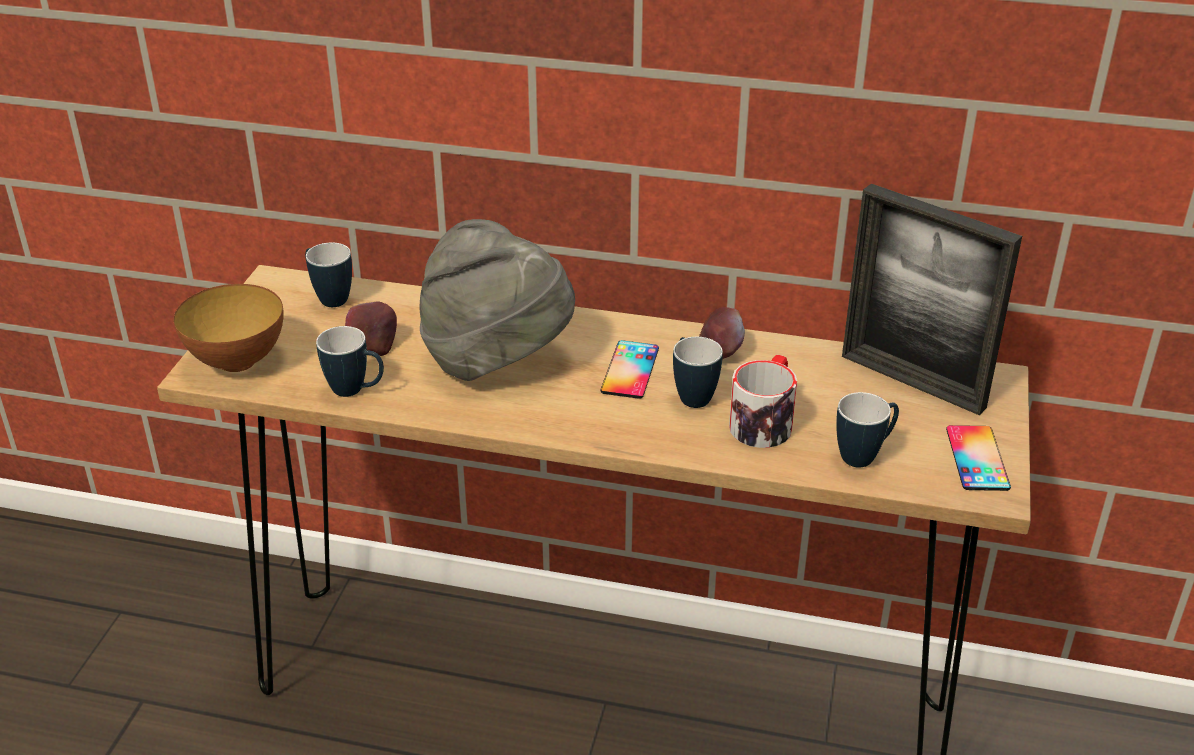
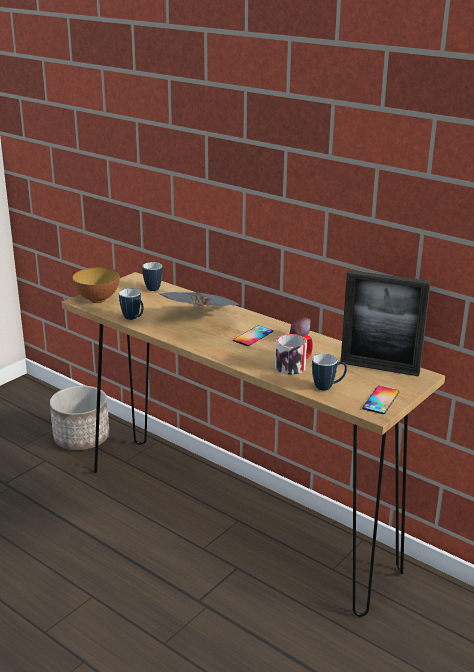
camera: 25 degrees right, 10 degrees down
(189, 621) = (82, 438): none -> planter
(374, 346) = (154, 306): apple -> none
(497, 359) = (200, 321): grey hat -> newspaper
(691, 395) = (271, 350): mug -> none
(912, 381) = (379, 368): picture frame -> picture frame turned 45 degrees counterclockwise

